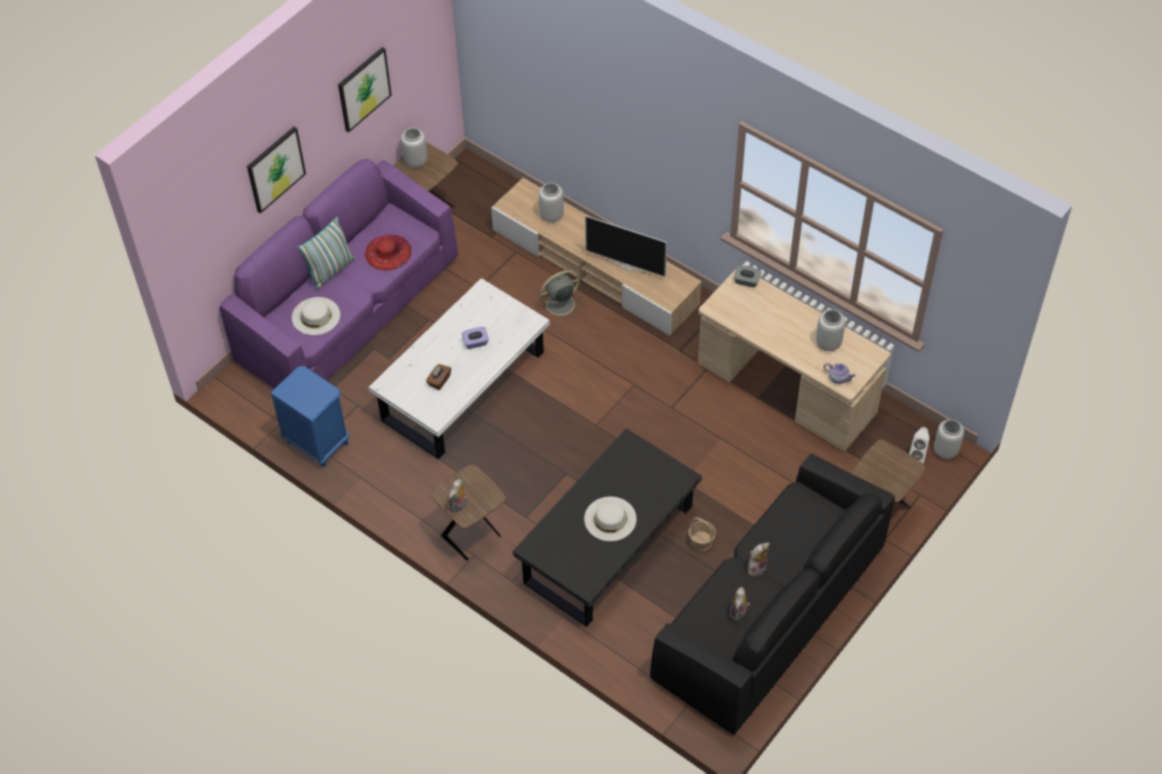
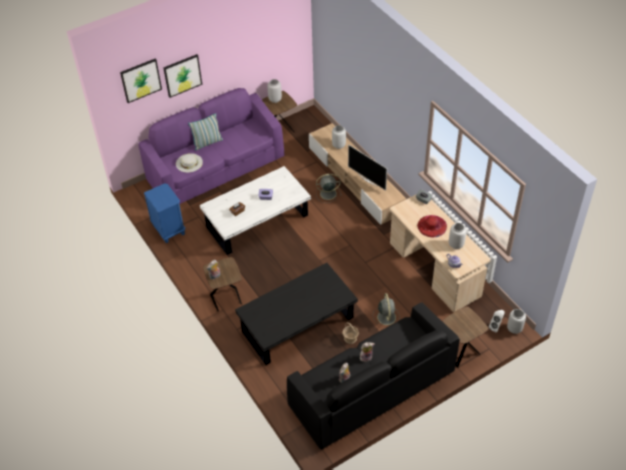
camera: 20 degrees right, 5 degrees down
(363, 89) = (246, 47): picture -> picture (141, 80)
(388, 252) = (241, 141): red hat -> red hat (432, 226)
(610, 519) = (296, 307): white hat -> none
(743, 489) = (386, 316): none -> grey fan

